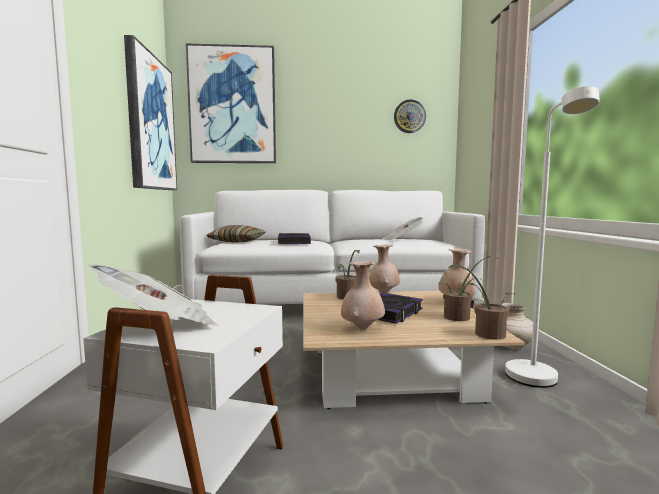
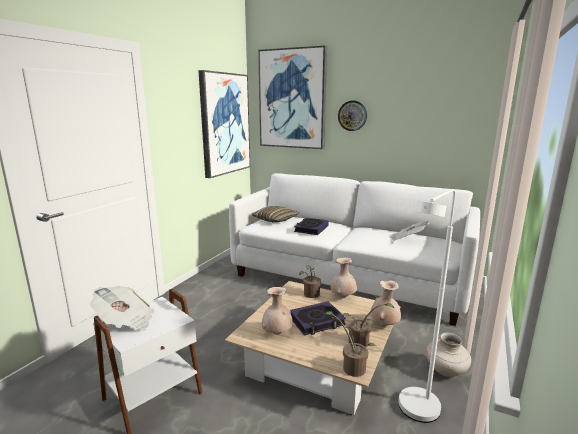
camera: 30 degrees right, 10 degrees up
(409, 116) = (455, 107): wall clock -> wall clock (352, 115)

